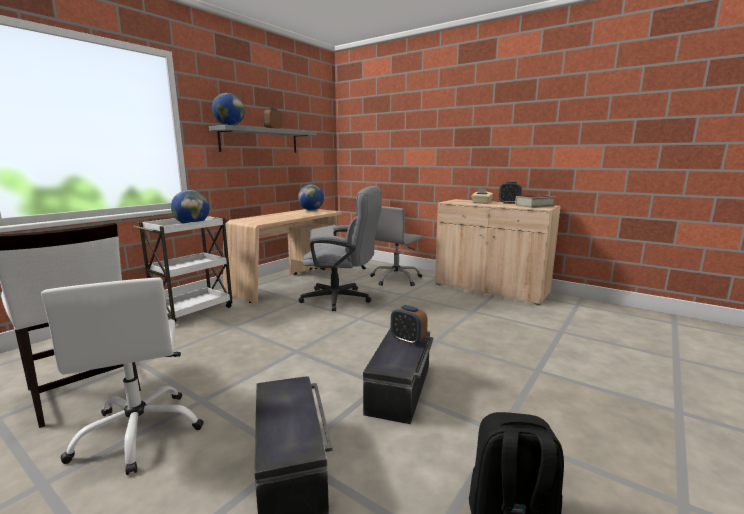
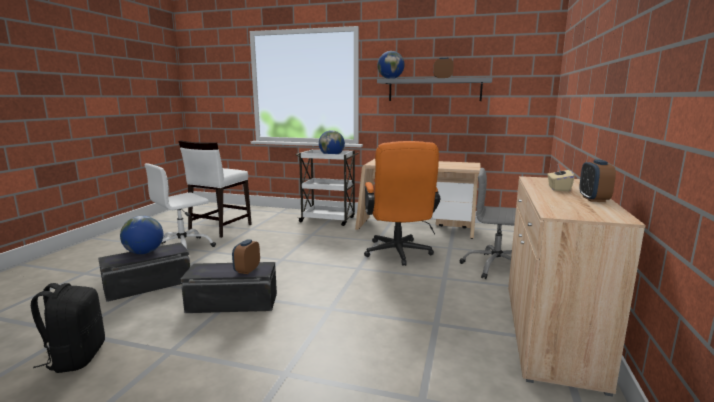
camera: 70 degrees right, 0 degrees up
(311, 210) = (465, 164): globe -> globe (144, 252)
(342, 299) = (398, 254): grey office chair -> orange office chair
(534, 206) = (586, 210): book -> none

